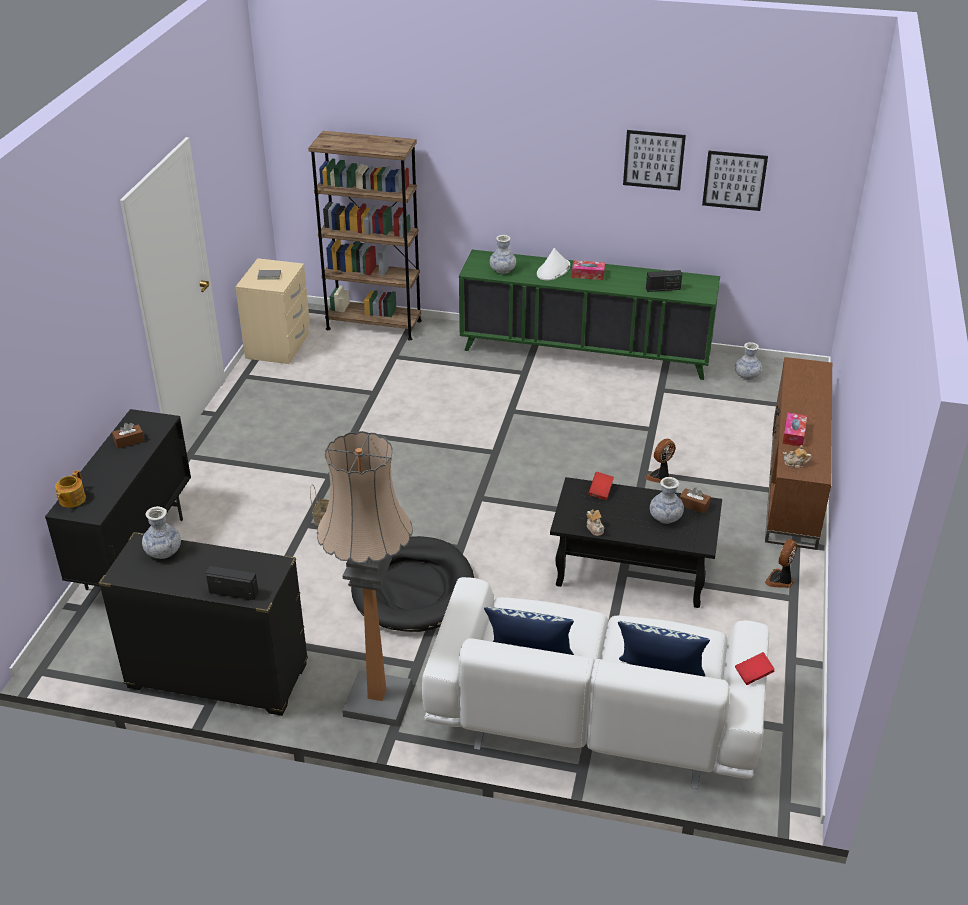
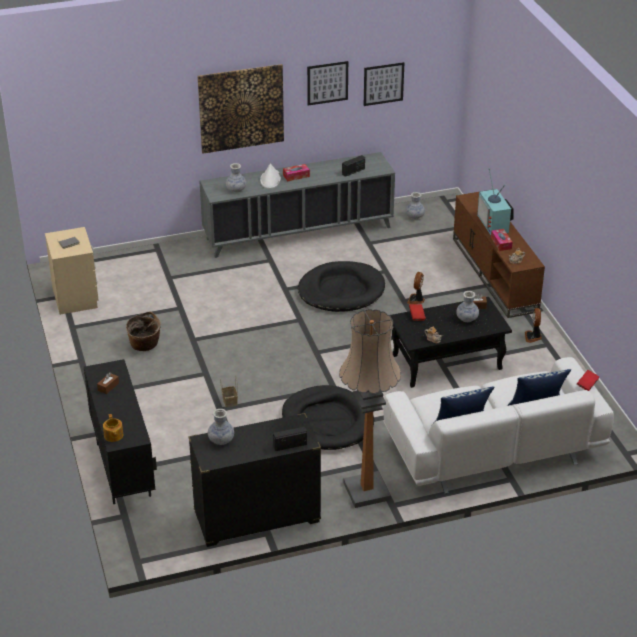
camera: 30 degrees left, 0 degrees up
(296, 421) = (145, 346): none -> basket
(374, 325) = (131, 259): brown bookcase -> none
(533, 166) = (241, 108): none -> picture
(576, 434) = (341, 290): none -> black dog bed
(585, 352) = (298, 233): green cabinet -> grey cabinet
(807, 407) = (495, 224): none -> television

